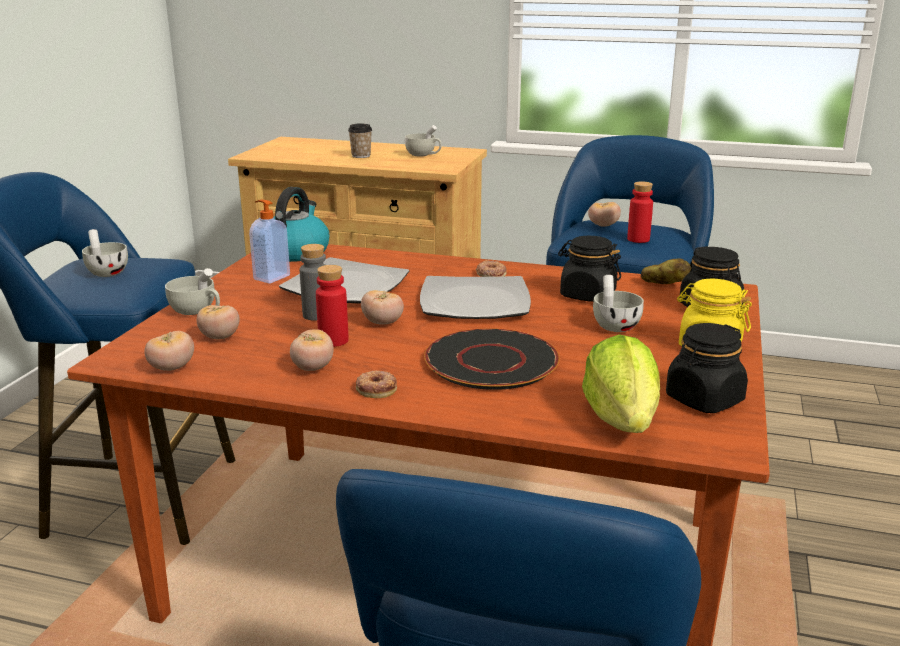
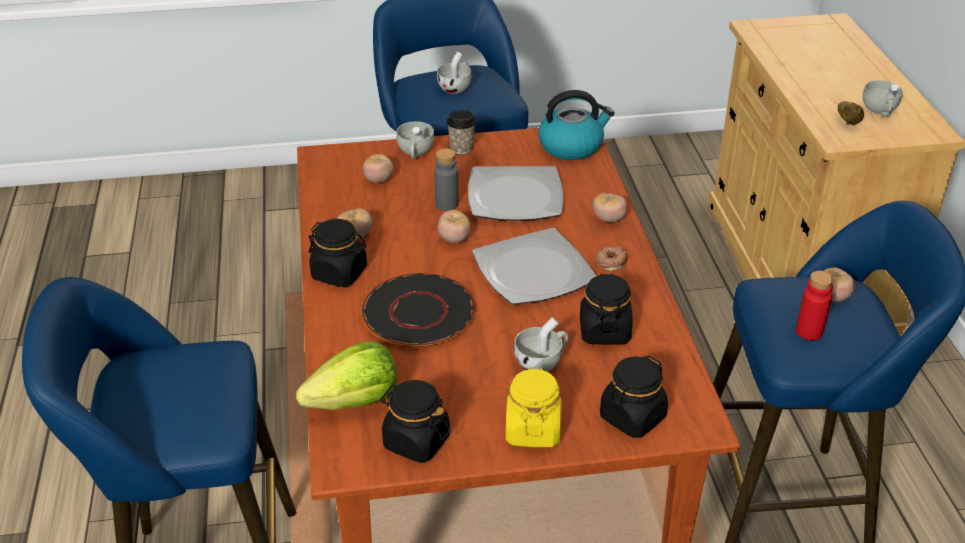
camera: 65 degrees right, 15 degrees up
(172, 368) = (320, 181): tomato -> tomato (608, 219)
(271, 277) = (505, 156): soap dispenser -> none
(333, 340) = (406, 228): red bottle -> none
(361, 156) = (827, 79): cup -> cup (461, 148)
(376, 388) = (339, 273): donut -> black jar
(665, 285) = (676, 376): potato -> potato (848, 122)

